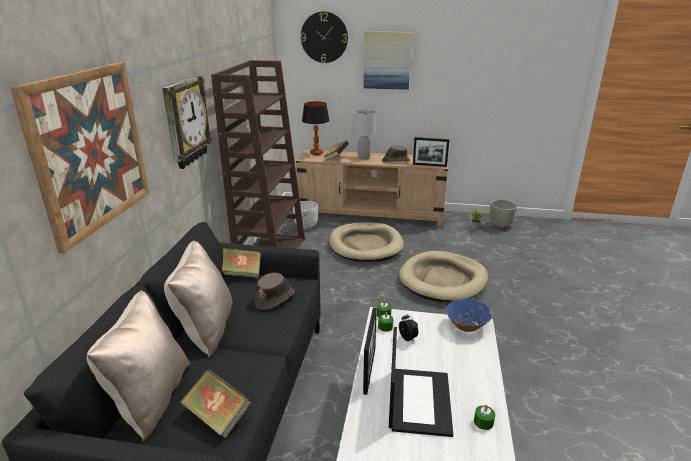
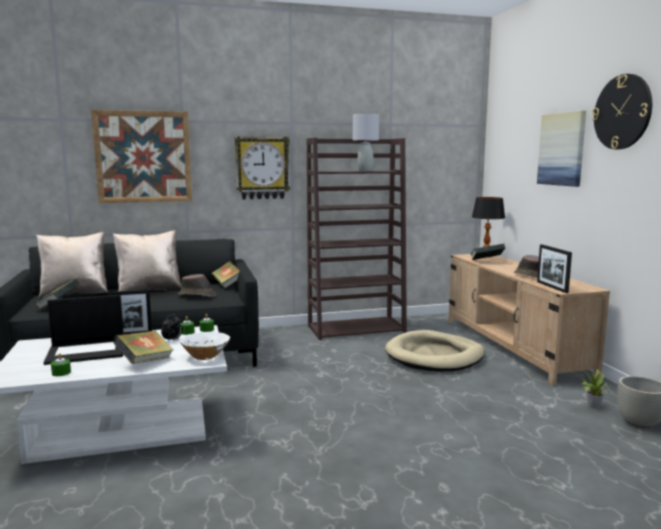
camera: 65 degrees right, 15 degrees down
(306, 227) = (433, 328): white planter -> none
(324, 37) = (515, 125): wall clock -> wall clock (622, 112)
(364, 157) = (513, 267): grey table lamp -> grey table lamp (365, 170)
(443, 280) = (411, 403): beige dog bed -> none
(467, 326) = (205, 357): blue bowl -> white bowl
(468, 362) = (145, 362): none -> book

